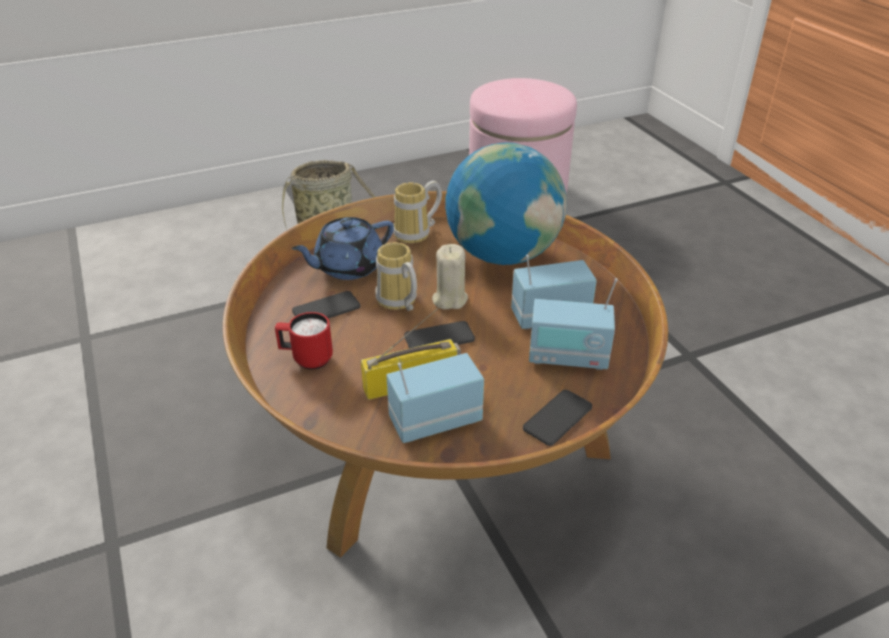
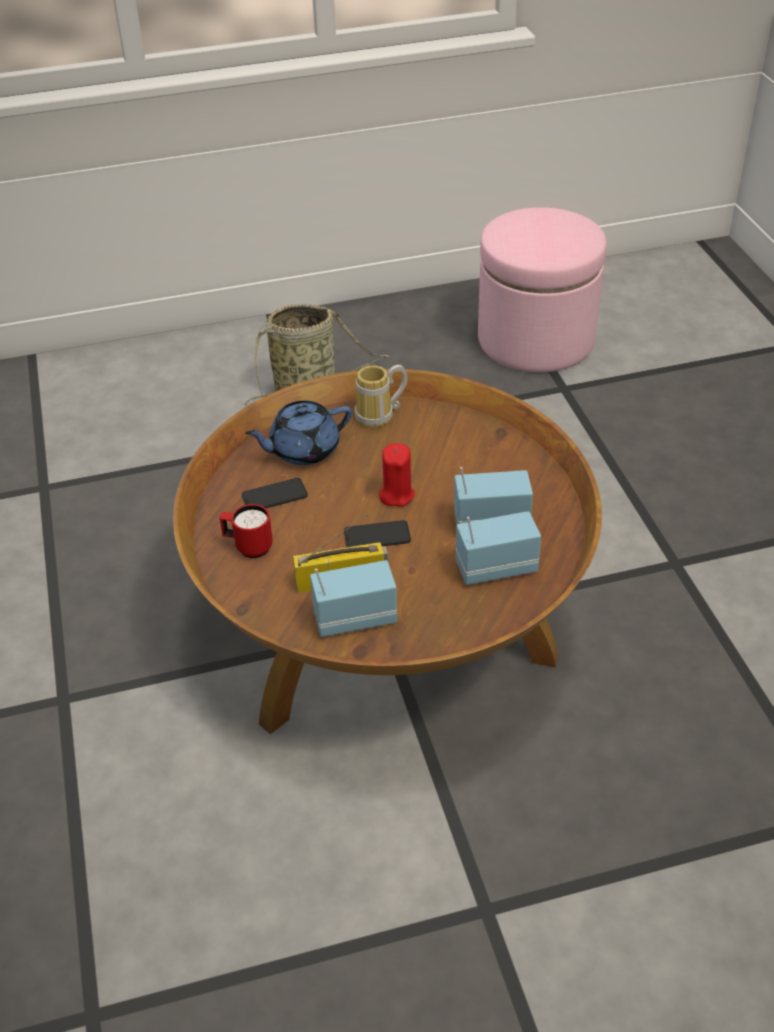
camera: 10 degrees right, 5 degrees up
(397, 303) = (344, 494): mug -> none
(449, 299) = (396, 495): beige candle -> red candle
(503, 254) = (462, 448): globe -> none
(557, 418) = (468, 627): phone -> none
(568, 357) = (496, 568): radio -> radio turned 150 degrees clockwise

